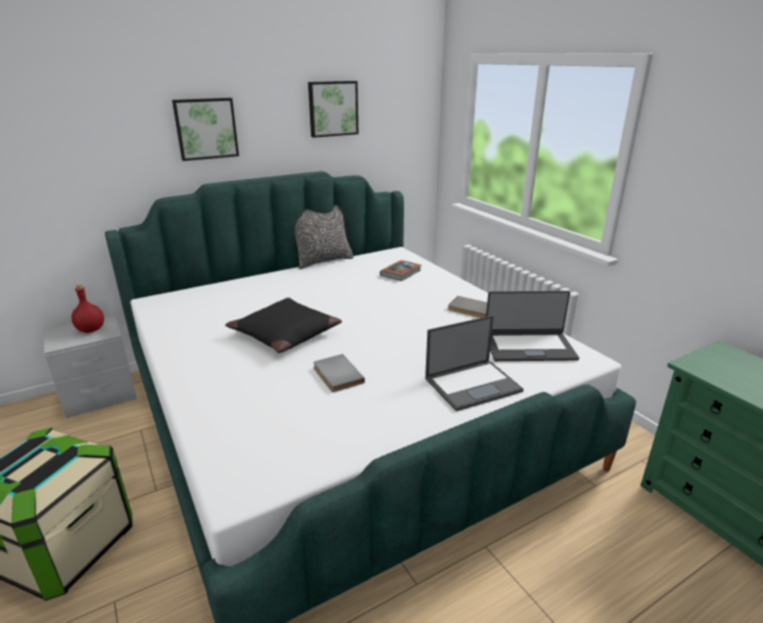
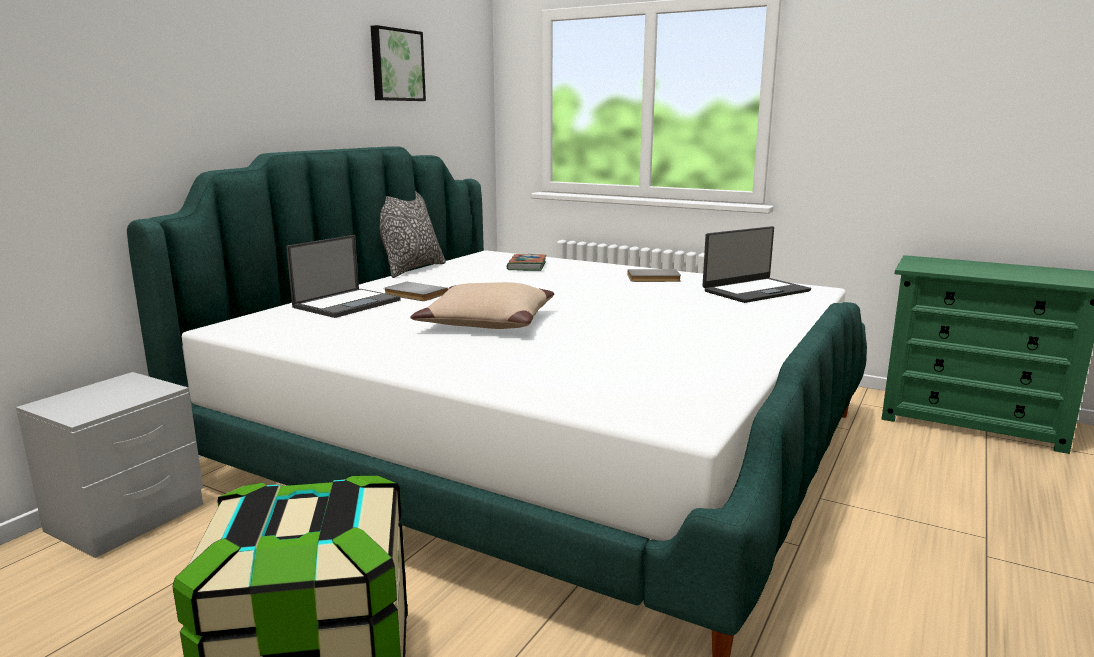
camera: 30 degrees left, 10 degrees down
(91, 330) = (120, 391): red bottle -> none
(206, 128) = (257, 73): picture -> none
(284, 334) = (486, 322): black pillow -> beige pillow
(336, 375) = (612, 336): grey book -> grey book (414, 294)
(473, 384) = (755, 318): laptop -> laptop (347, 303)

